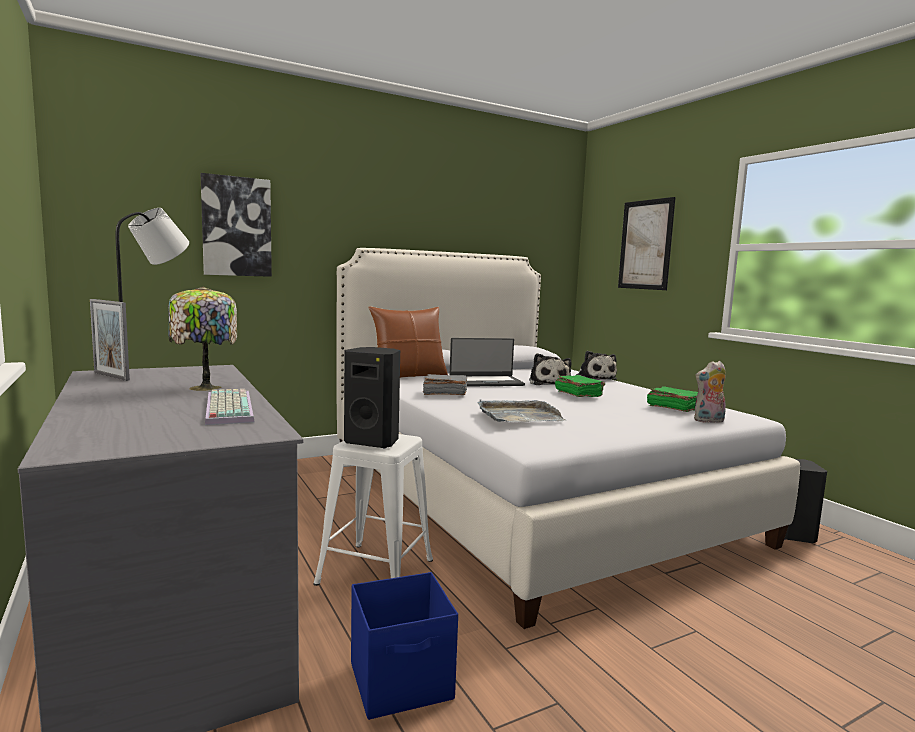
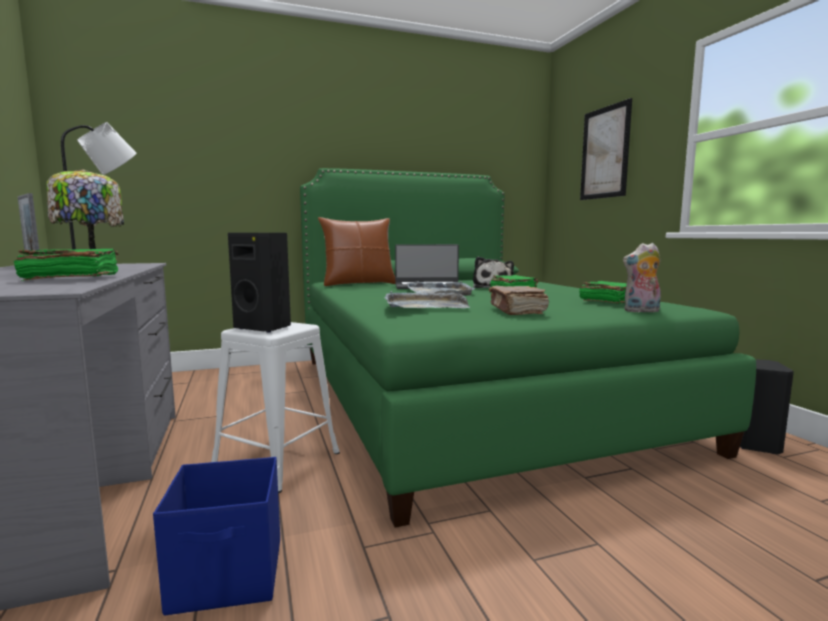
camera: 10 degrees right, 0 degrees up
(226, 408) = (70, 279): keyboard -> green book
(236, 227) = (206, 151): picture -> none
(444, 393) = (375, 293): grey book -> none
(509, 393) = (440, 292): none -> grey tray
(523, 494) = (465, 396): white bed -> green bed
(594, 378) = (545, 284): plush toy -> none
(606, 422) = (517, 310): none -> brown book

